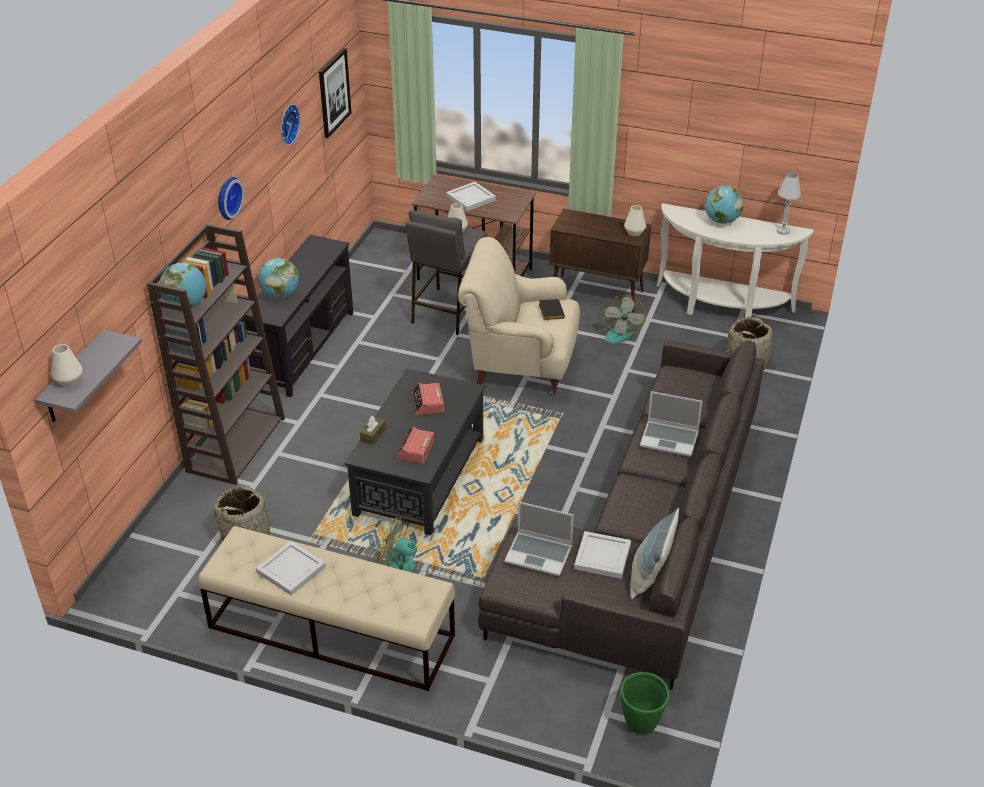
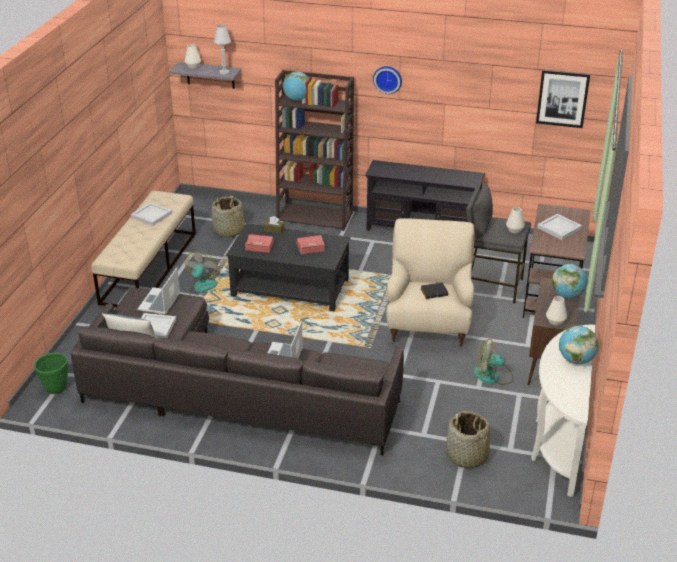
camera: 85 degrees right, 5 degrees down
(280, 294) = (402, 170): globe -> globe (567, 295)
(287, 124) = (482, 79): wall clock -> none
(783, 231) = (573, 400): white table lamp -> white table lamp (224, 72)

